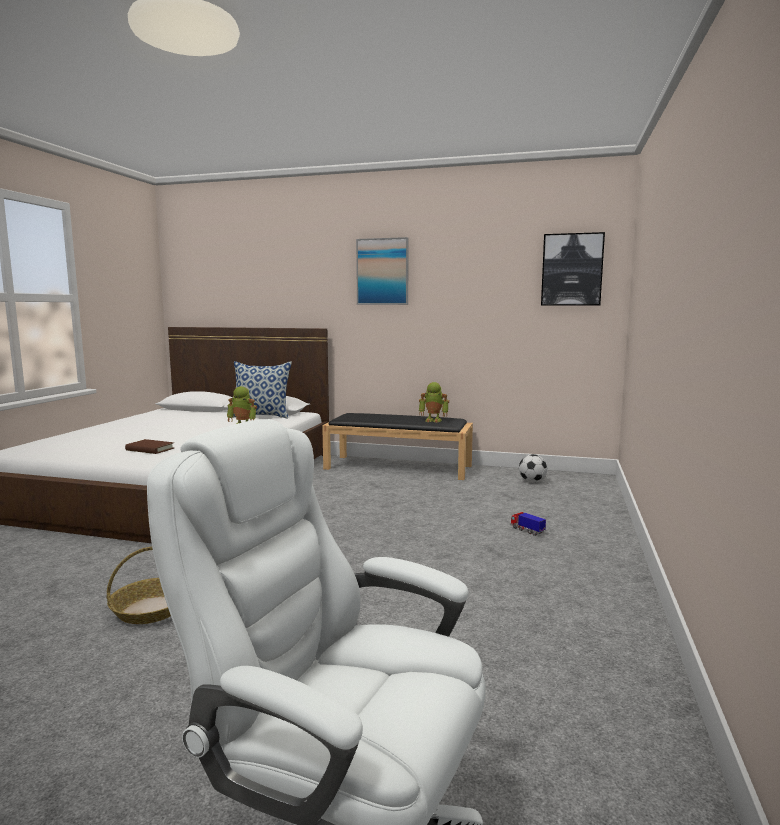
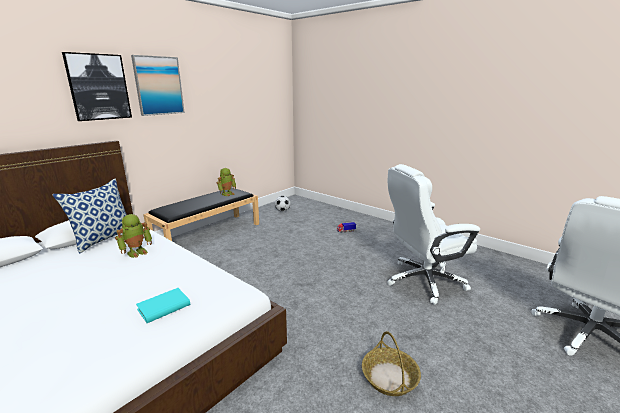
camera: 65 degrees left, 10 degrees up
(150, 449) = (164, 307): brown book -> turquoise book
(414, 613) = (423, 281): none -> white office chair
(572, 270) = (271, 85): picture -> picture (98, 87)

